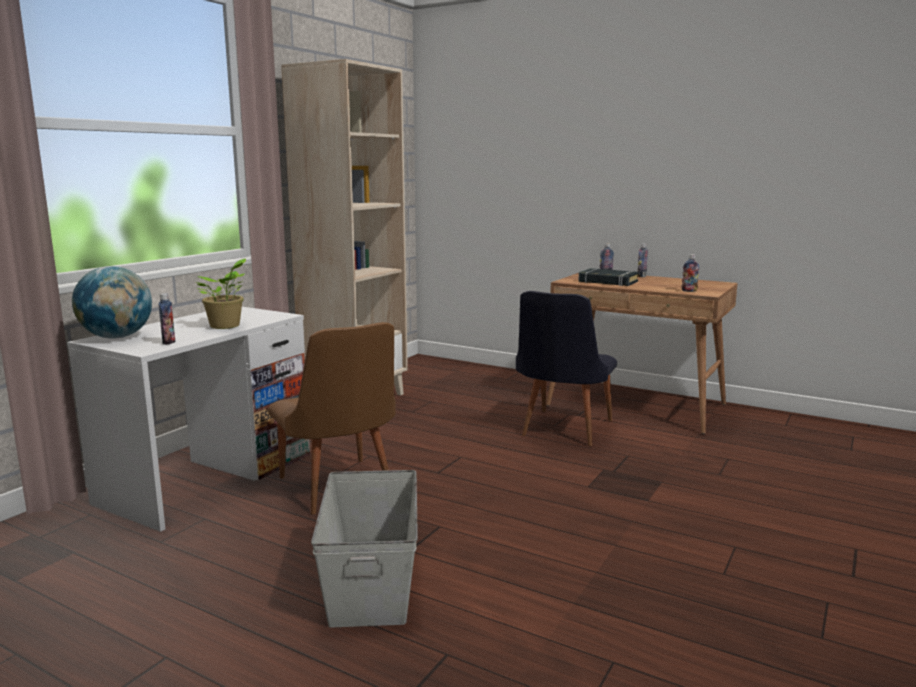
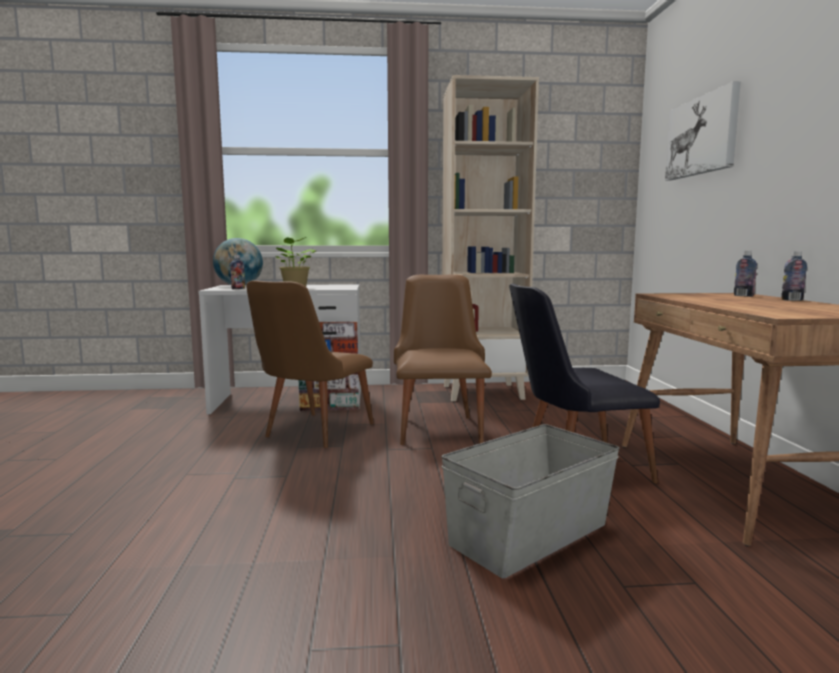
camera: 55 degrees right, 5 degrees down
(372, 579) = (179, 479): grey storage box -> grey storage box (531, 534)
(415, 440) = (439, 426): none -> brown chair
(511, 139) = (702, 136): none -> picture
(607, 282) = (706, 298): black book -> none
(689, 291) = (769, 311): bottle -> none

